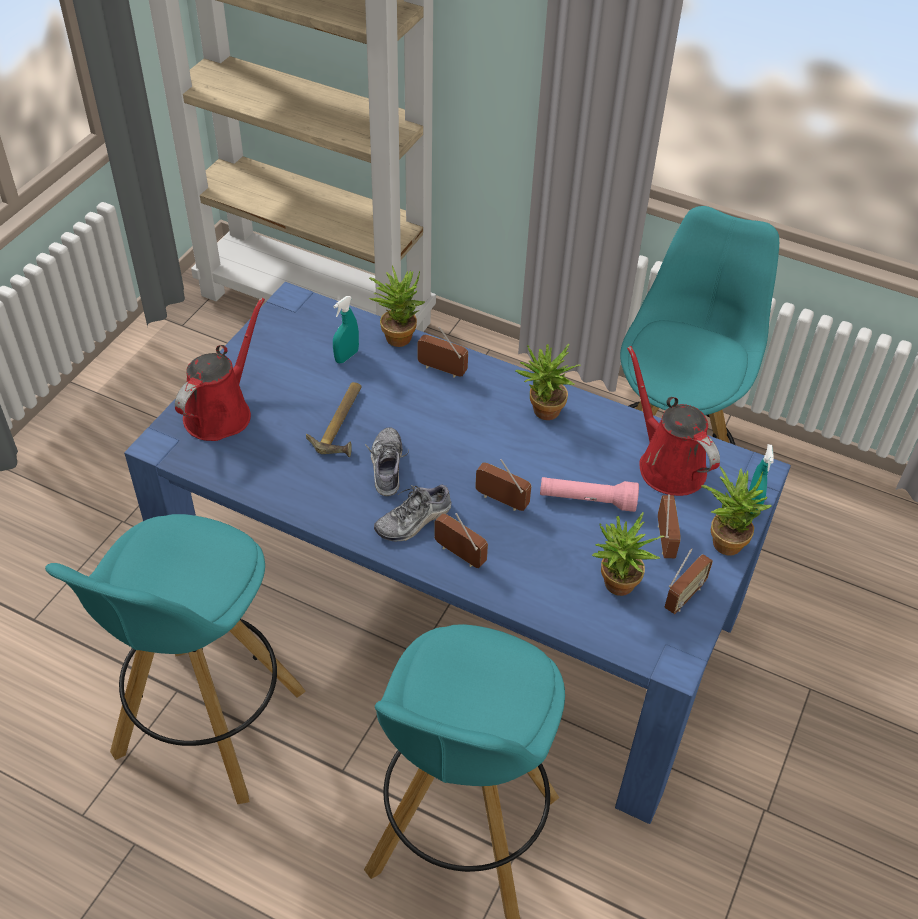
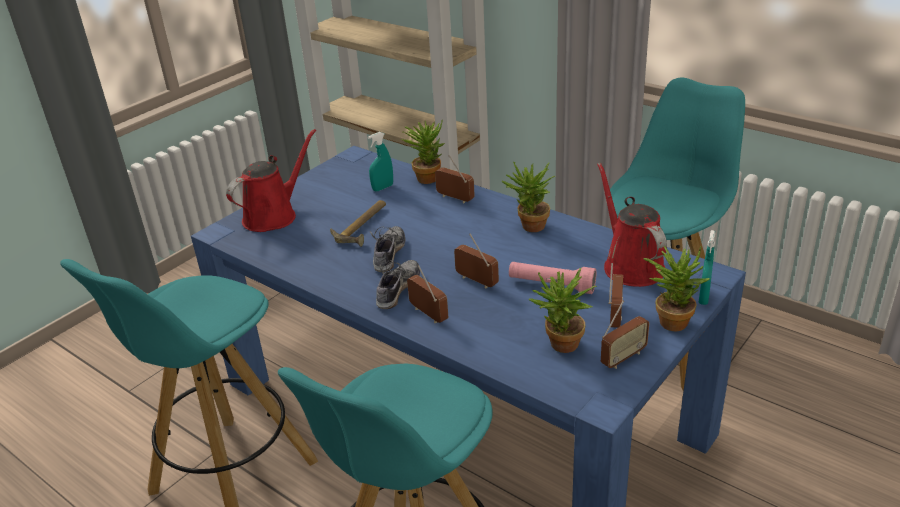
camera: 15 degrees right, 15 degrees down
(414, 521) = (397, 290): shoe -> shoe turned 135 degrees clockwise

